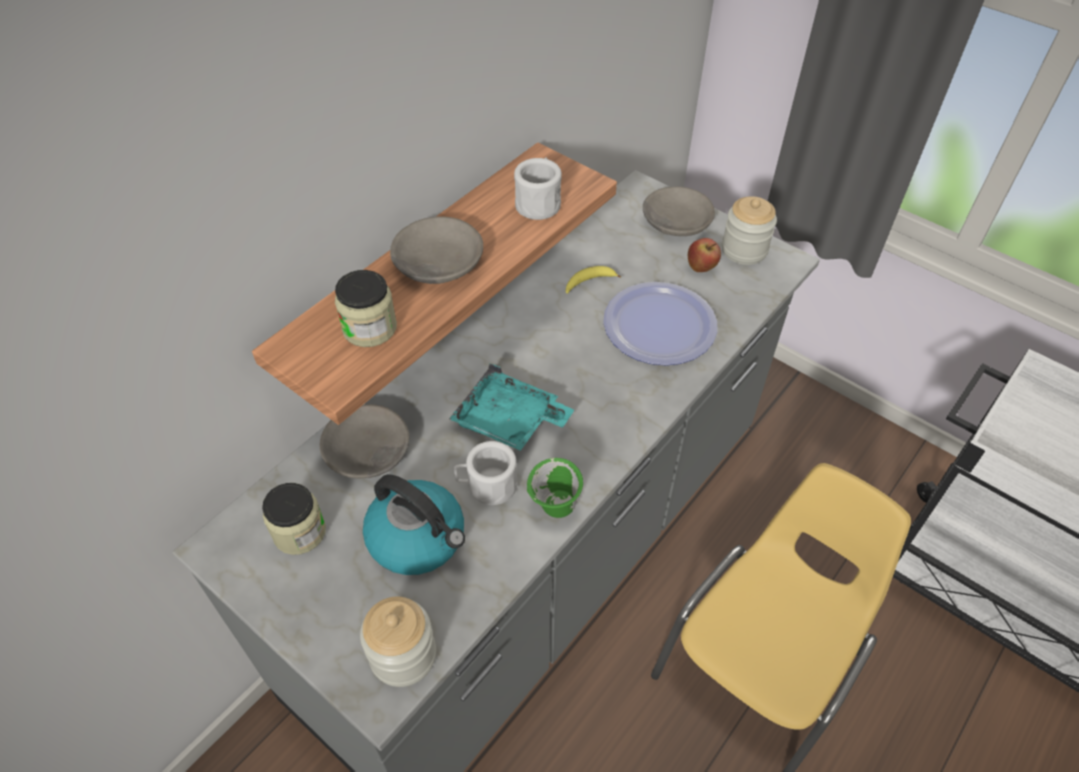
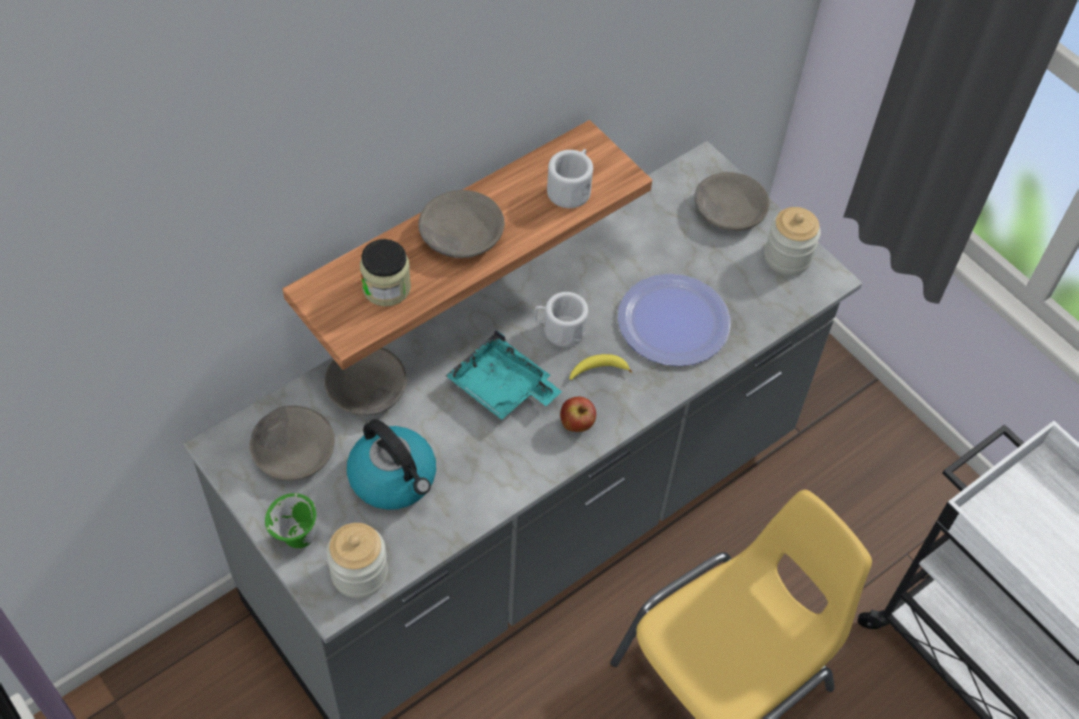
camera: 10 degrees right, 5 degrees up
(299, 532) = (293, 450): jar -> grey bowl
(486, 485) = (465, 444): white mug -> white mug (559, 329)
(554, 509) = (519, 479): green mug -> green mug (296, 539)
(589, 283) = (618, 262): banana -> banana (598, 370)
(701, 268) = (736, 268): apple -> apple (577, 425)

